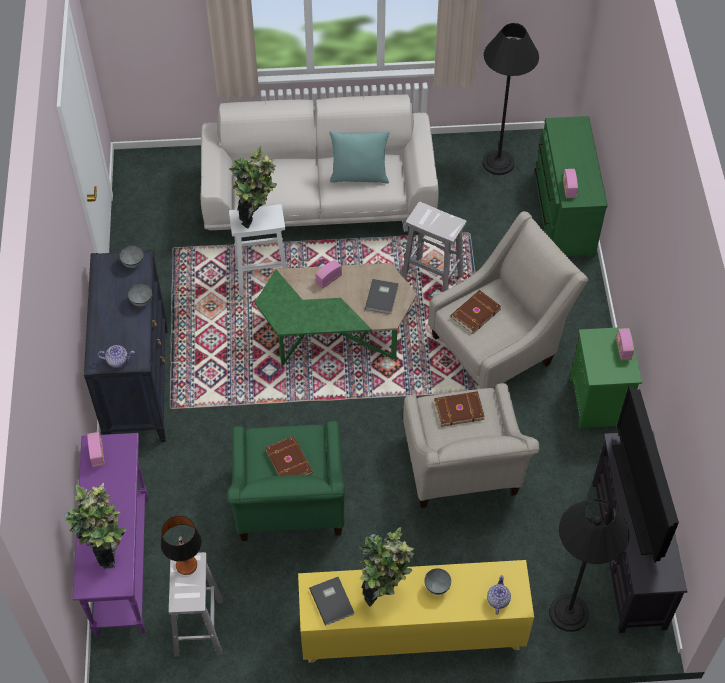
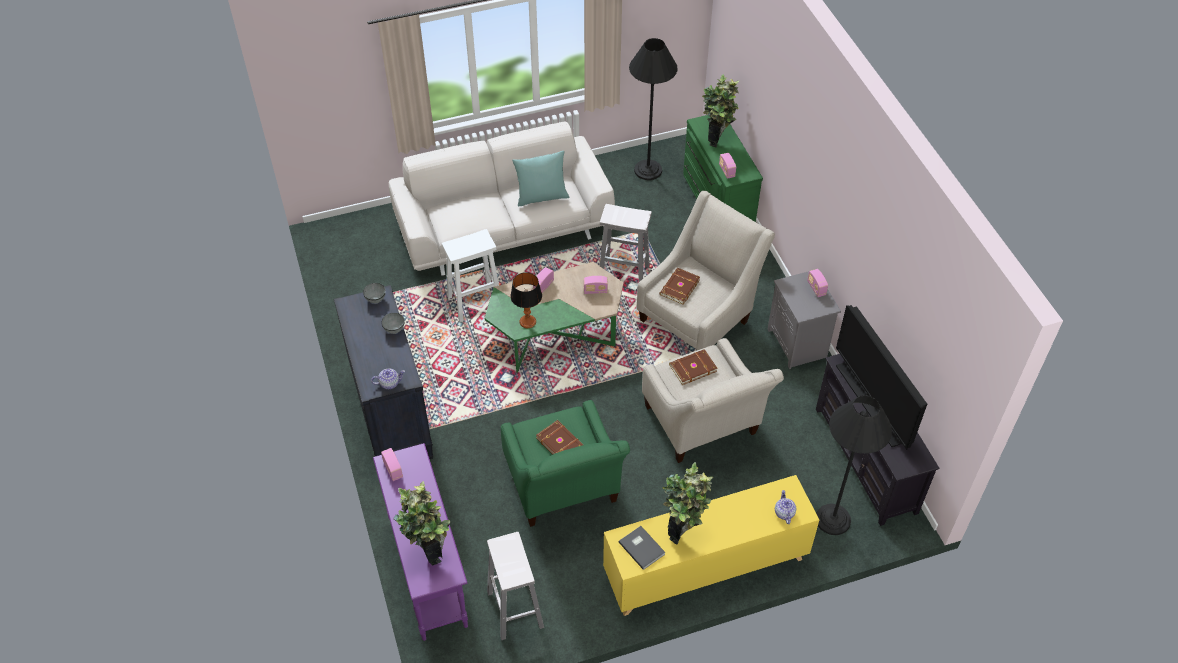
camera: 15 degrees left, 5 degrees down
(186, 565) = (504, 546): table lamp -> table lamp (527, 322)
(256, 215) = (467, 242): potted plant -> potted plant (717, 137)
(383, 297) = (595, 290): grey book -> radio
(436, 587) = (728, 514): grey bowl -> none
(599, 403) = (798, 344): green nightstand -> grey nightstand

